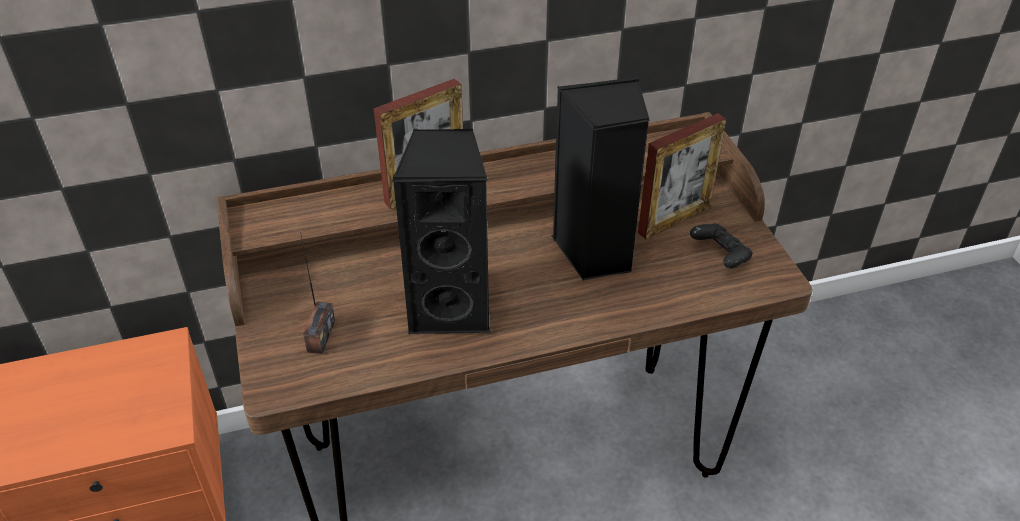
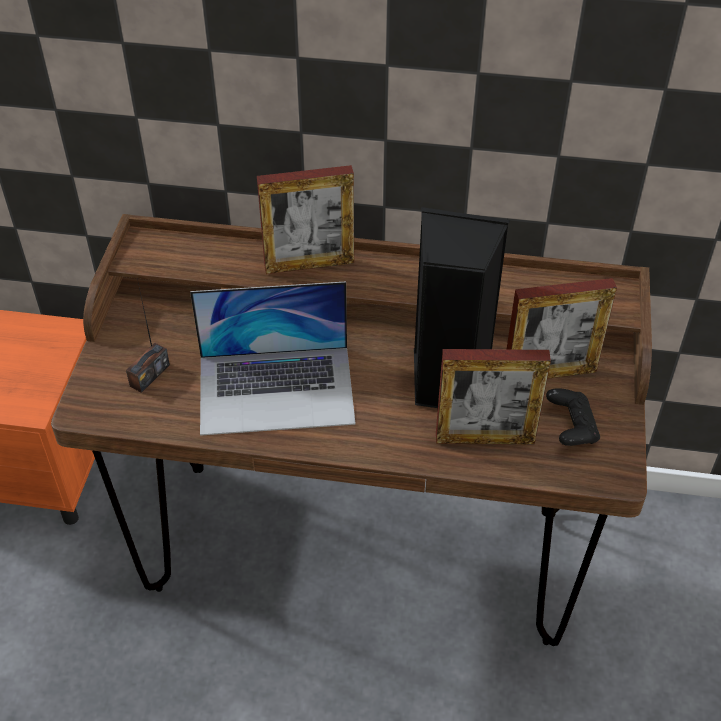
camera: 25 degrees right, 5 degrees up
(451, 308) = (276, 389): black speaker -> laptop
(658, 287) = (484, 438): none -> picture frame

